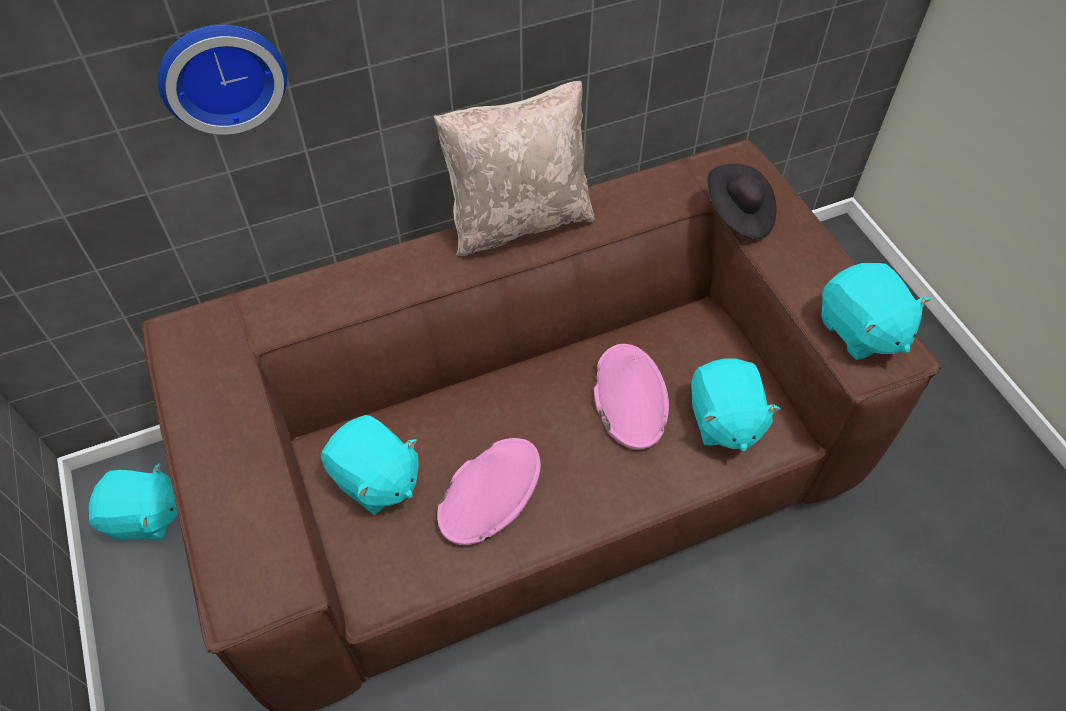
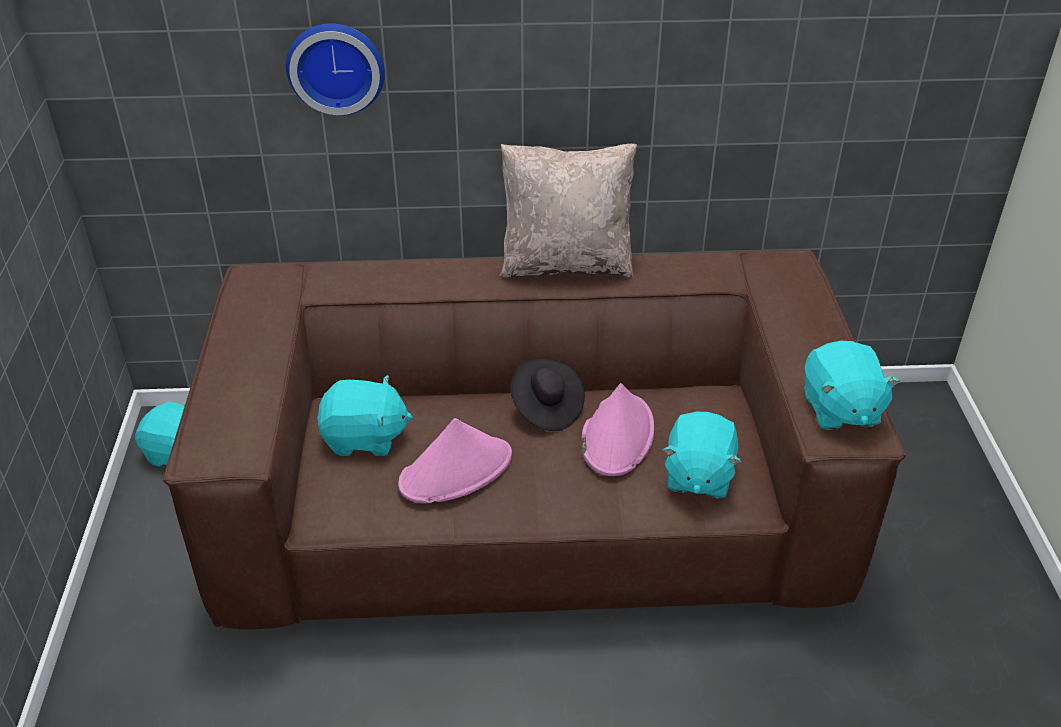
camera: 20 degrees right, 15 degrees down
(375, 479) = (364, 438): turquoise plush toy -> turquoise plush toy turned 60 degrees counterclockwise
(738, 215) = (768, 301): black hat -> black hat (546, 408)

